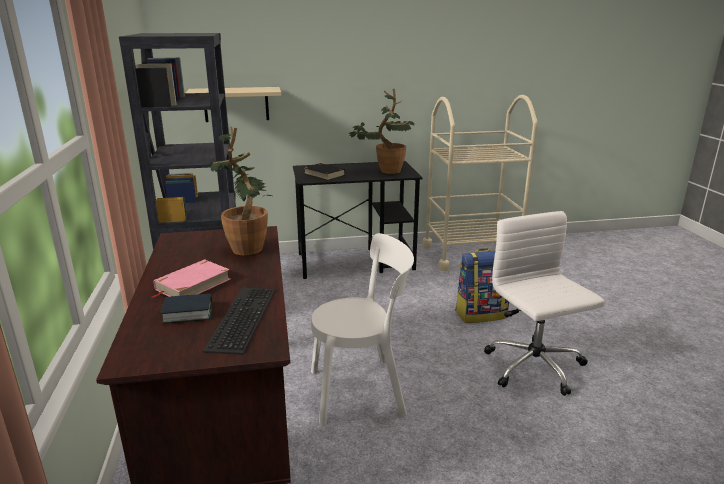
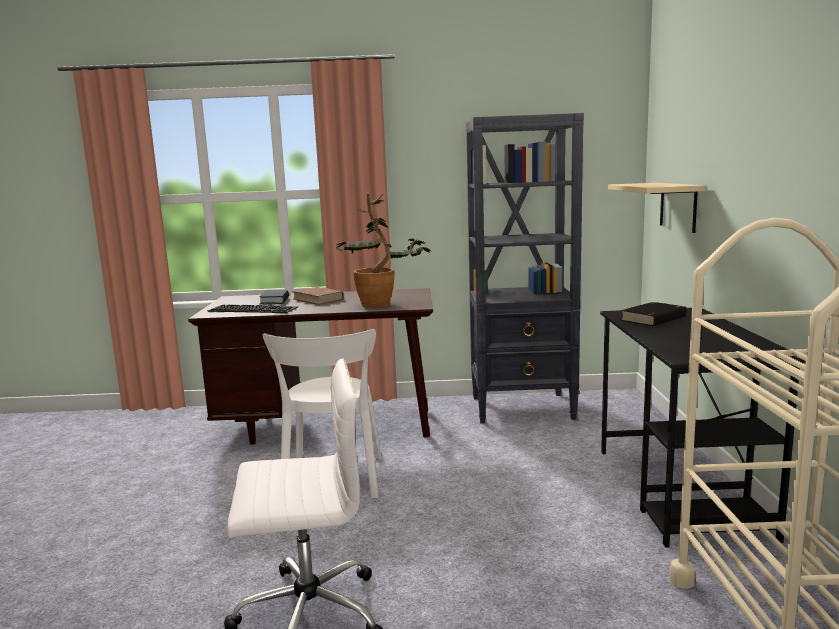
camera: 100 degrees right, 10 degrees down
(192, 284) = (318, 299): pink book -> brown book
(385, 171) = (700, 344): potted plant -> none
(481, 314) = (485, 595): backpack -> none

